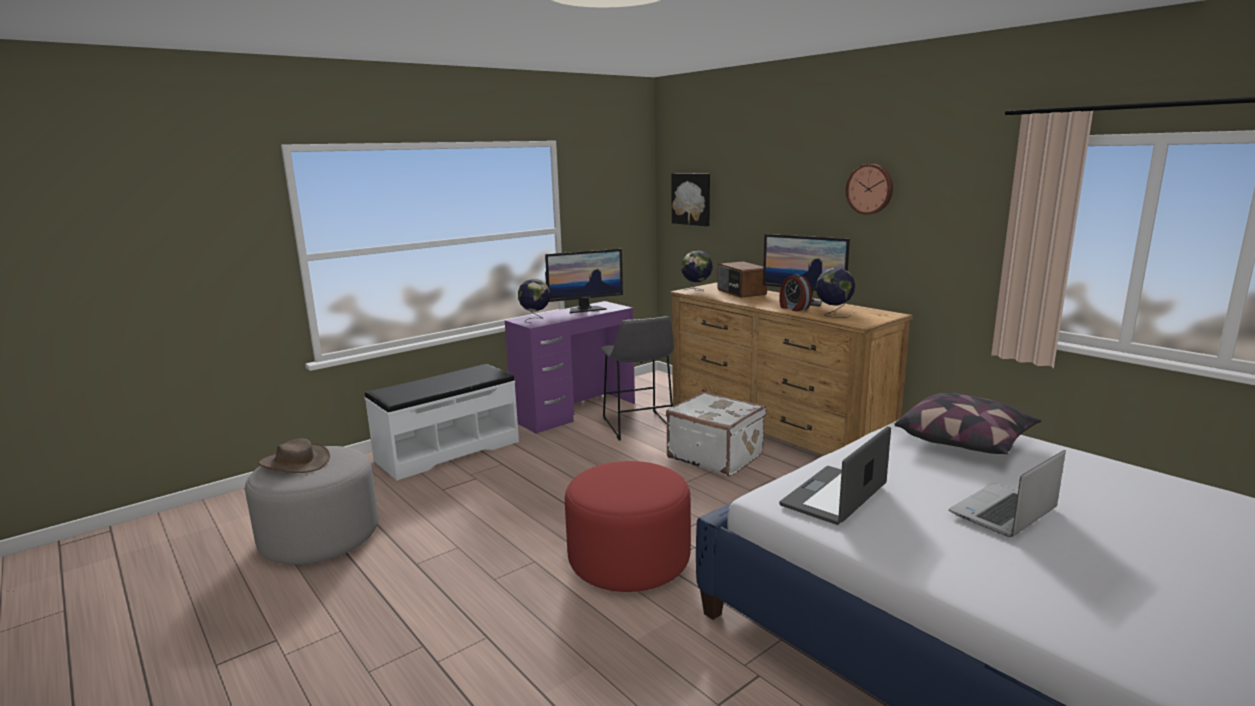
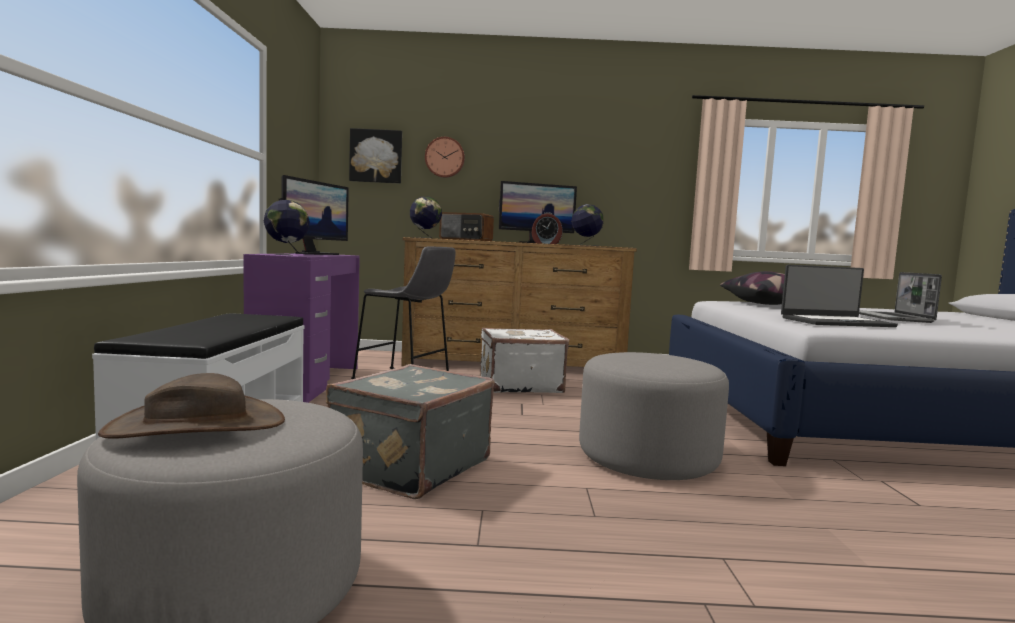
camera: 50 degrees left, 10 degrees down
(486, 504) = (408, 466): none -> grey suitcase
(629, 560) = (647, 457): red ottoman -> grey ottoman
(835, 496) = (835, 322): laptop -> laptop turned 90 degrees counterclockwise
(870, 189) = (579, 150): wall clock -> wall clock (445, 157)

